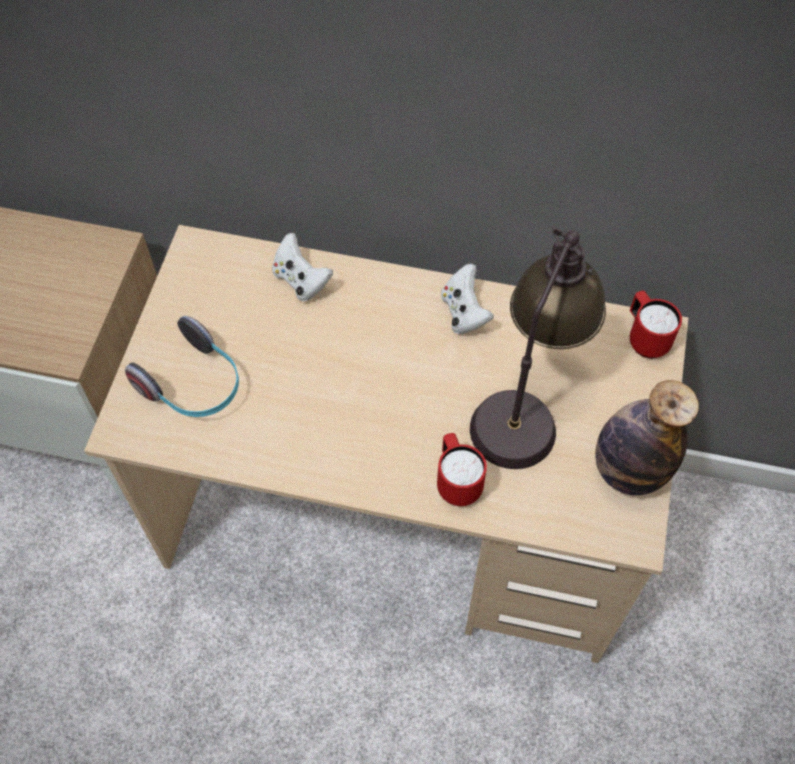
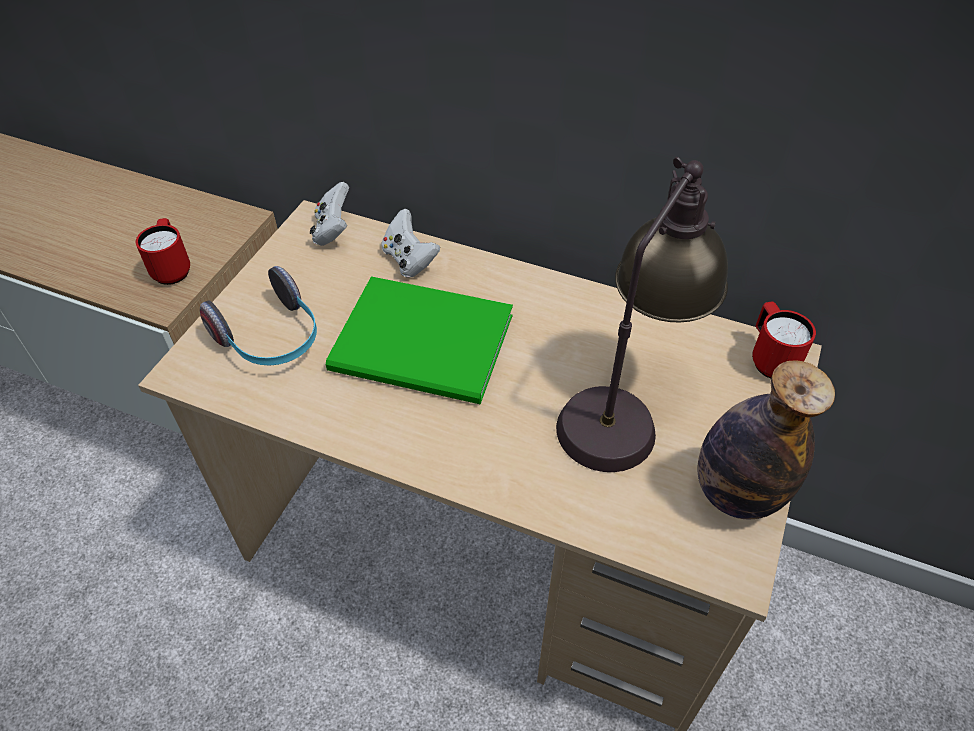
camera: 10 degrees right, 10 degrees down
(339, 372) = (426, 347): none -> green book
(456, 482) = (531, 475): red mug -> red mug (172, 269)
(464, 312) = (572, 309): white game controller -> white game controller (333, 230)

